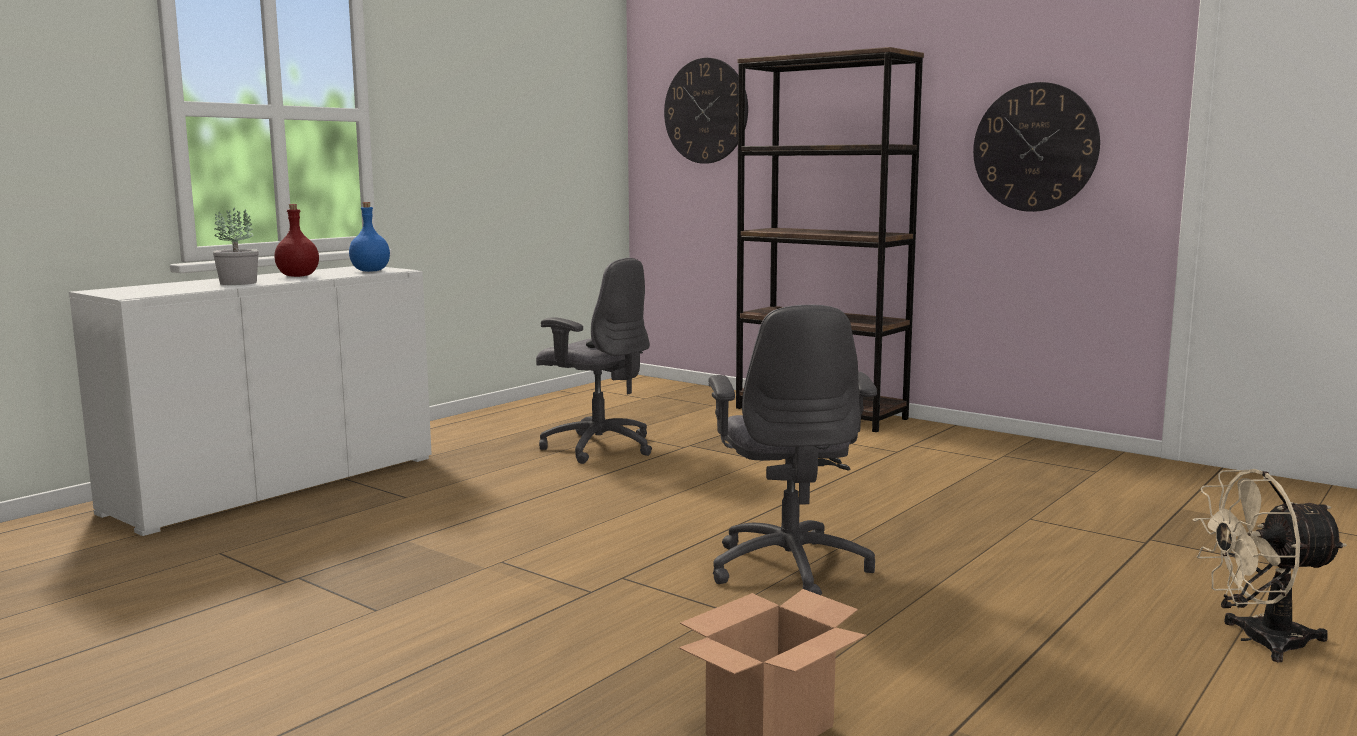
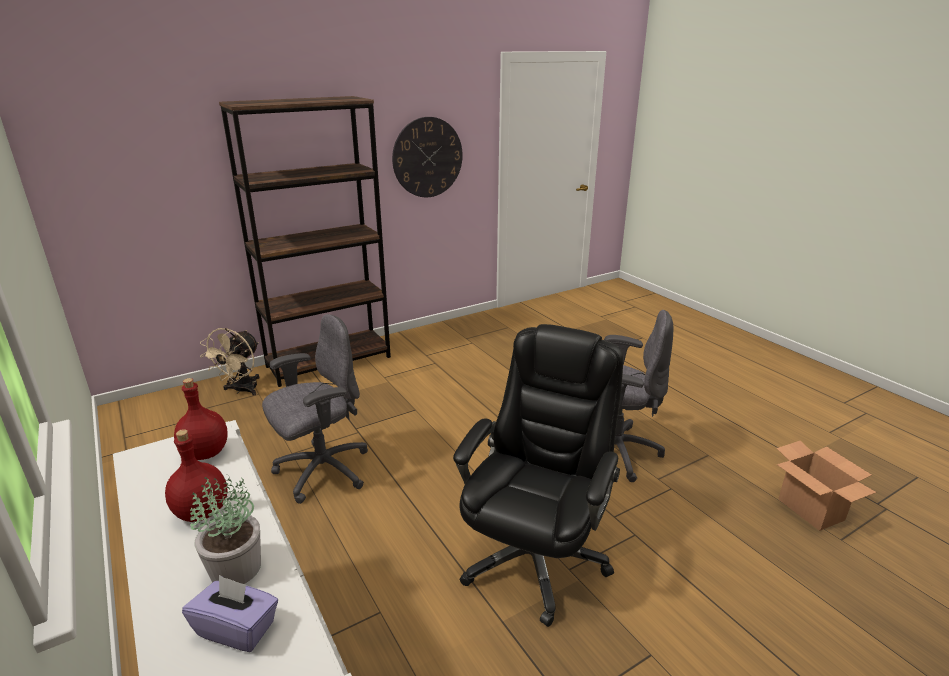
camera: 70 degrees left, 15 degrees up
(183, 287) = (237, 628): none -> purple tissue box
(370, 271) = (204, 453): blue bottle -> red bottle
(514, 544) = (535, 557): none -> black office chair
(706, 111) = (138, 147): wall clock -> none
(1258, 641) = (715, 370): beige fan -> beige fan (241, 390)

